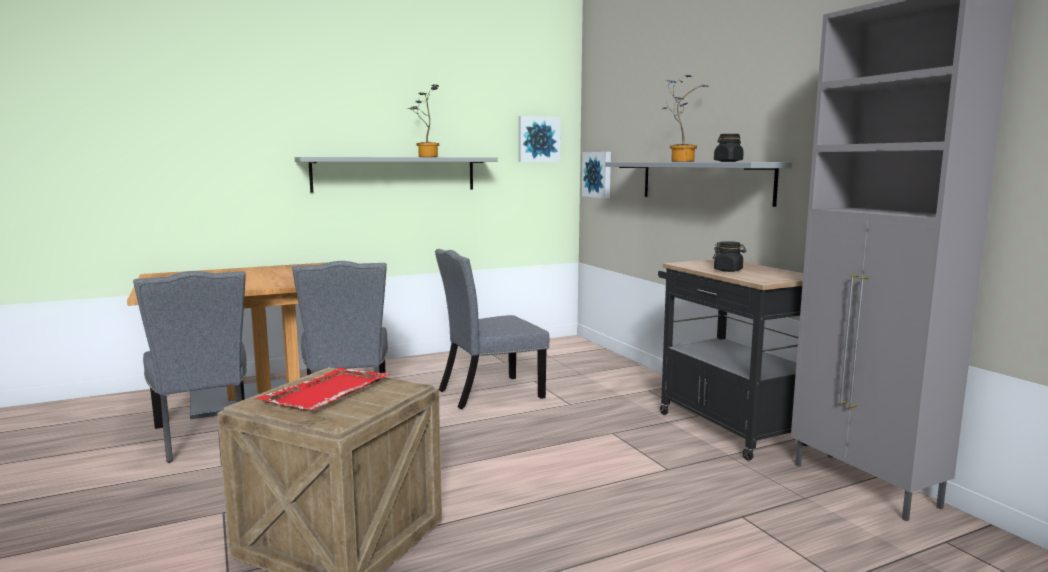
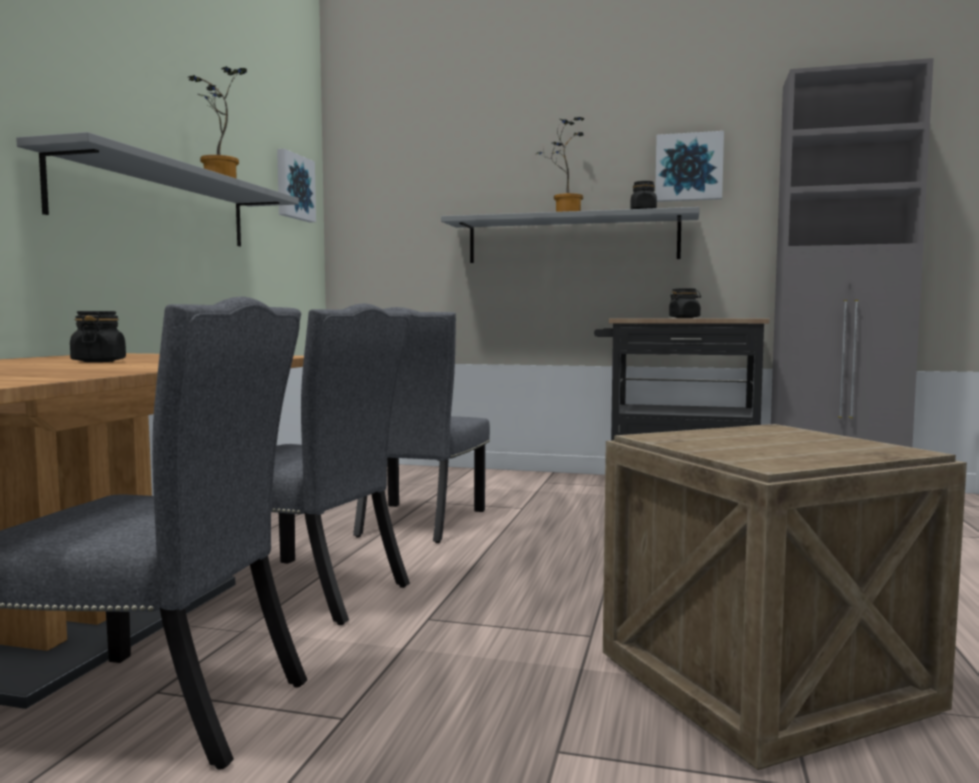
camera: 50 degrees left, 5 degrees down
(276, 275) = (99, 361): none -> black jar
(325, 392) = (754, 444): red tray -> none
(598, 174) = (369, 241): picture -> picture (689, 167)

